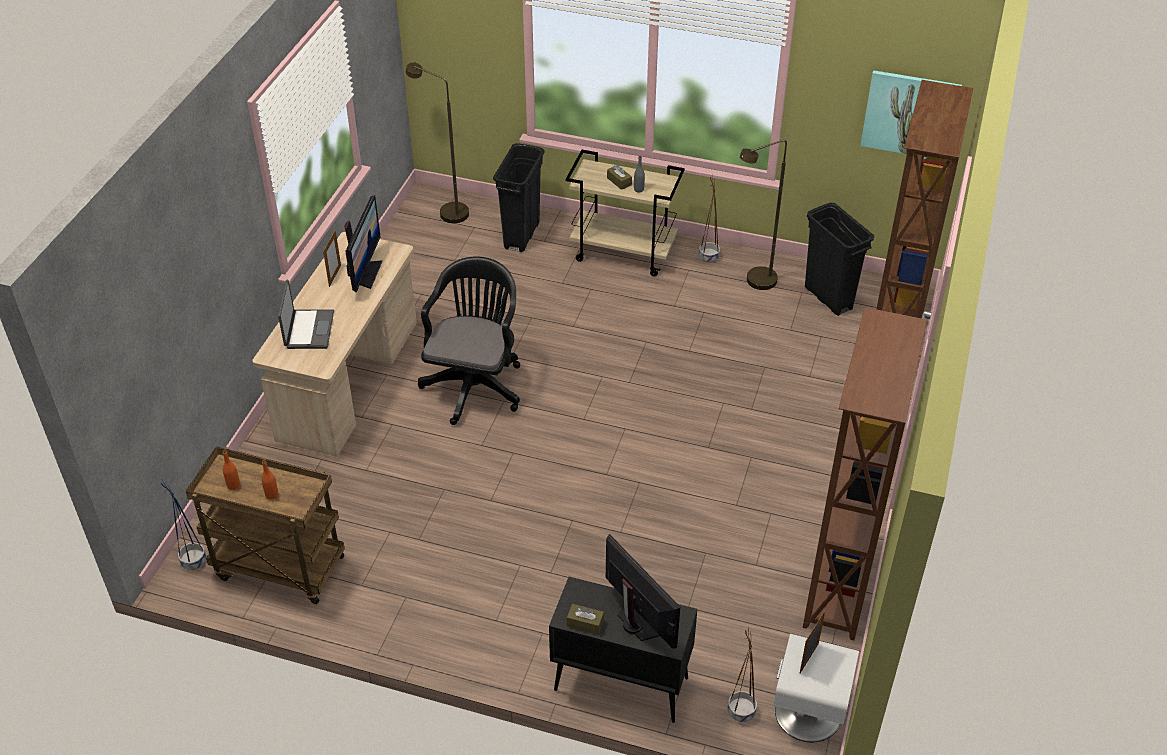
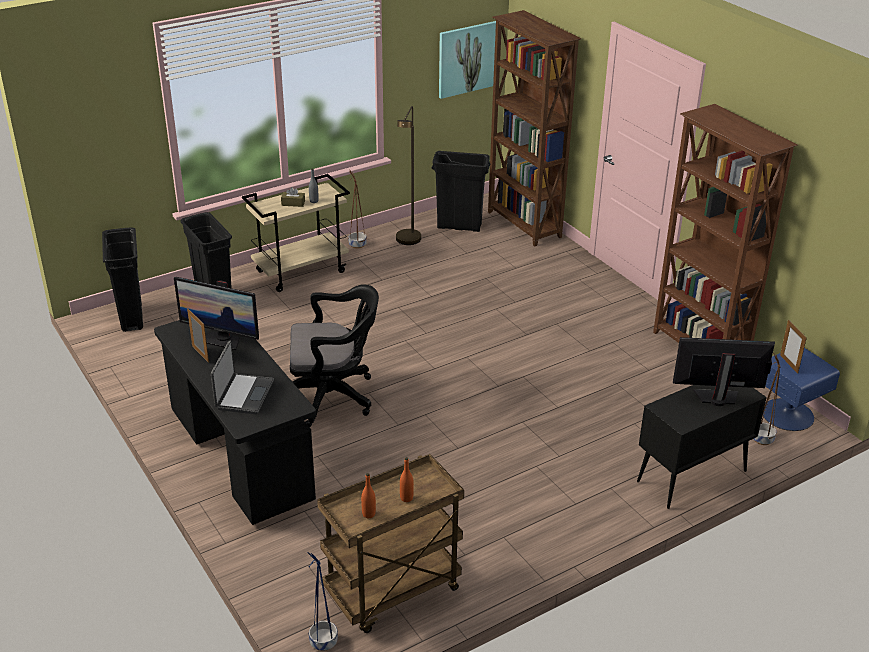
camera: 50 degrees left, 10 degrees down
(308, 330) = (243, 394): laptop -> laptop turned 60 degrees clockwise
(348, 382) = (240, 455): beige desk -> black desk
(365, 273) = (222, 339): monitor -> monitor turned 150 degrees clockwise
(447, 212) = (132, 317): brown floor lamp -> black trash can
(475, 384) = (333, 396): black office chair -> black office chair turned 120 degrees clockwise
(585, 623) = (695, 419): brown tissue box -> none
(809, 713) = (788, 414): white nightstand -> blue nightstand

